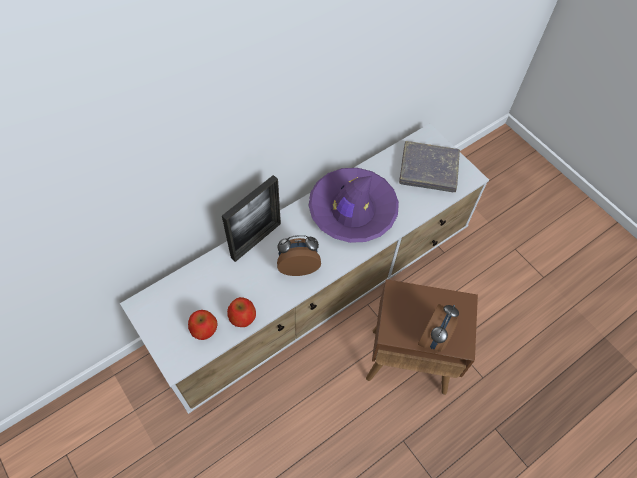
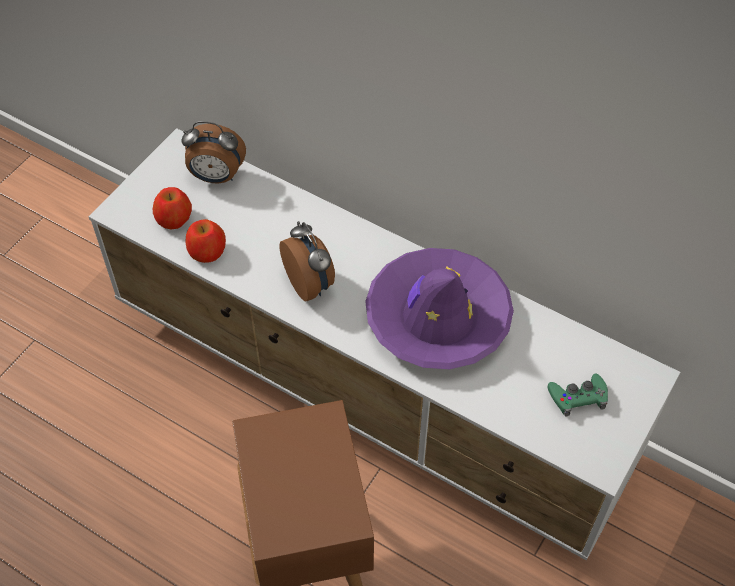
camera: 70 degrees right, 5 degrees down
(256, 240) = (327, 223): picture frame -> none
(428, 169) = (578, 397): grey book -> green game controller
(434, 338) = (269, 493): alarm clock -> alarm clock (216, 177)

